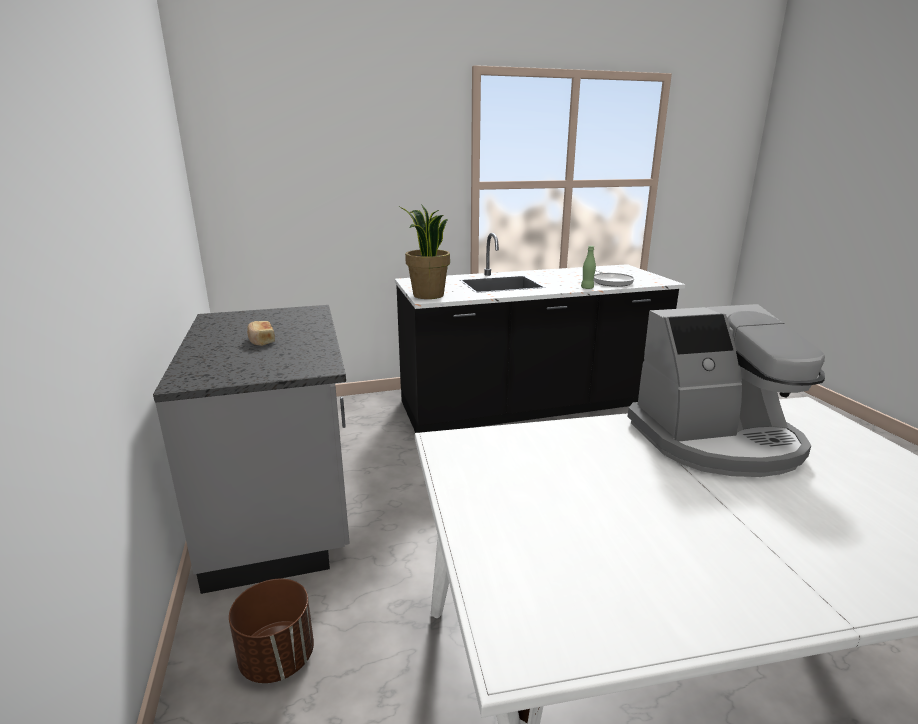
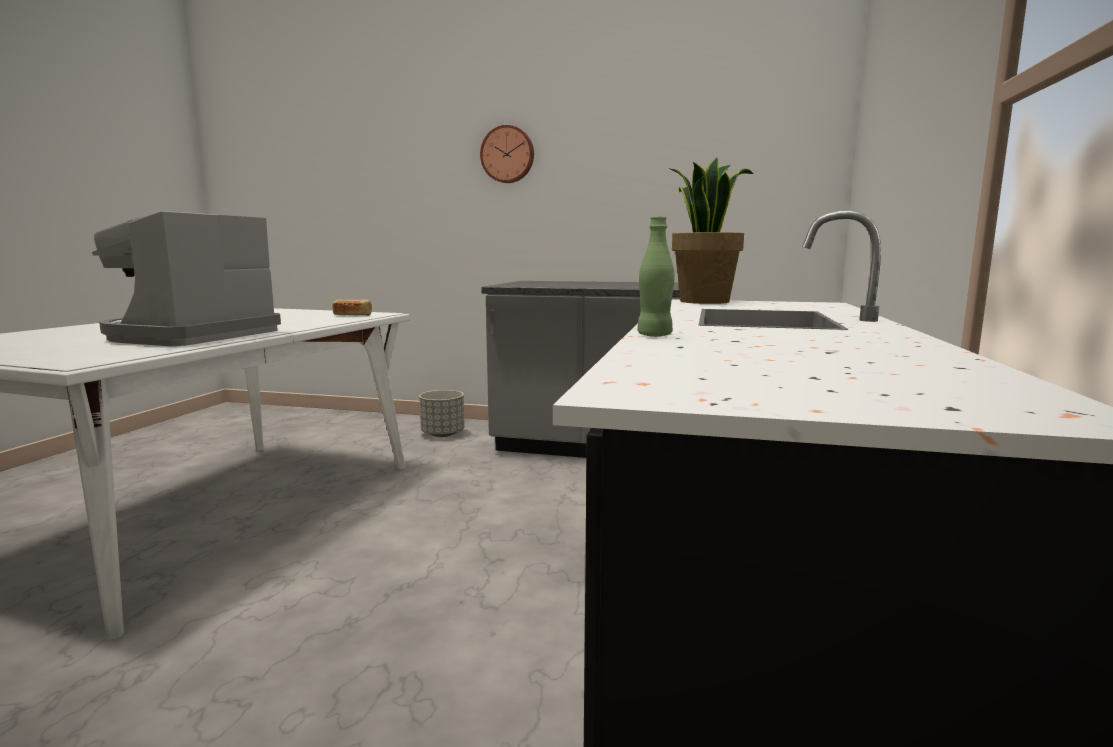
camera: 120 degrees right, 10 degrees down
(73, 170) = (508, 154): none -> wall clock
(261, 341) = (587, 284): bread -> bread (353, 315)
(278, 658) = (443, 434): brown planter -> grey planter
(611, 281) = (705, 354): frying pan -> none

